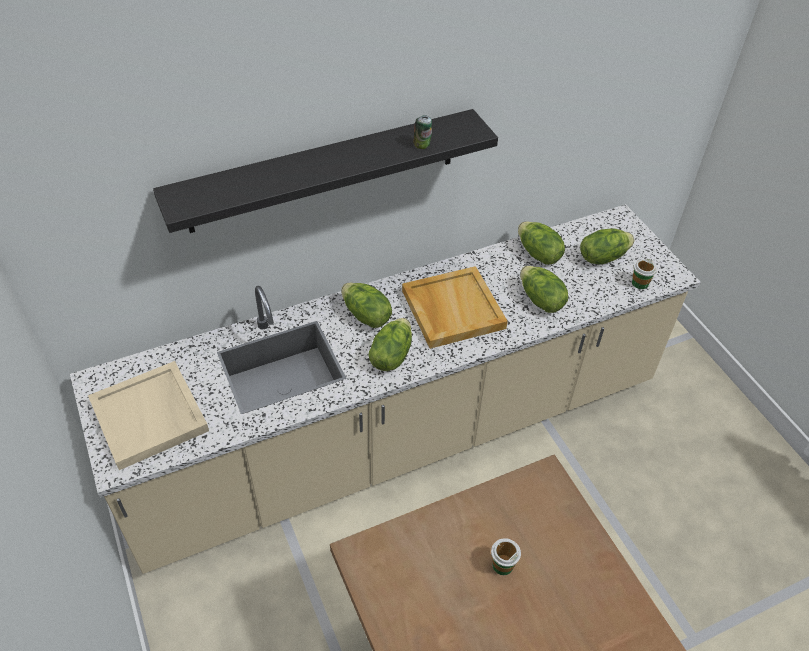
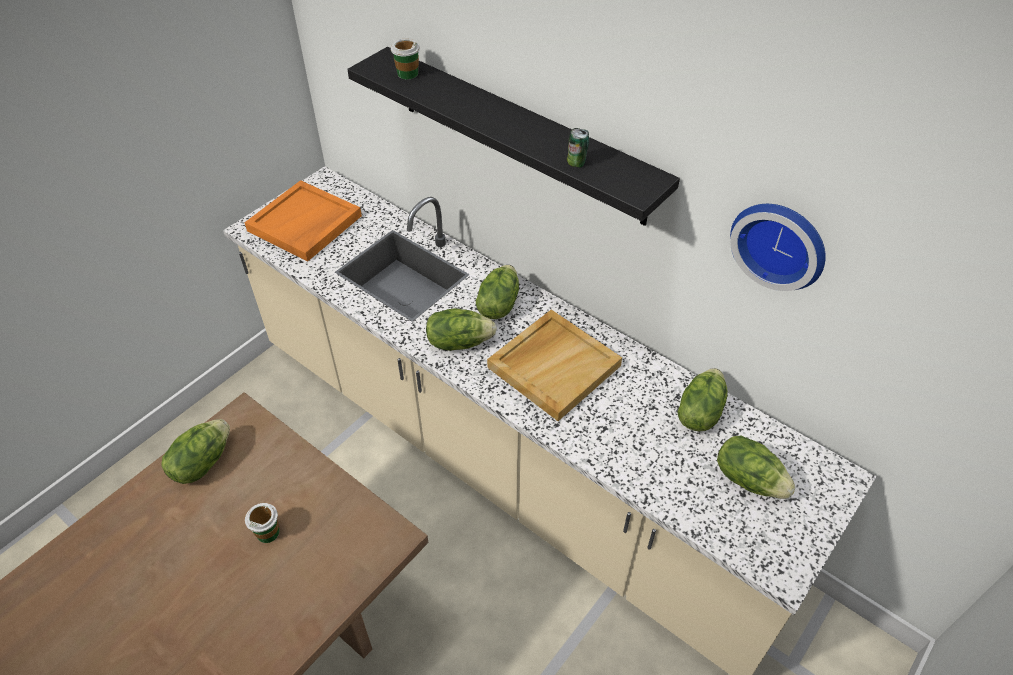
camera: 65 degrees right, 0 degrees up
(150, 417) = (305, 224): beige tray -> orange tray
(540, 300) = (624, 438): lettuce -> lettuce (201, 463)
(548, 103) = (780, 243): none -> wall clock
(640, 283) = (734, 534): cup -> cup (407, 73)

